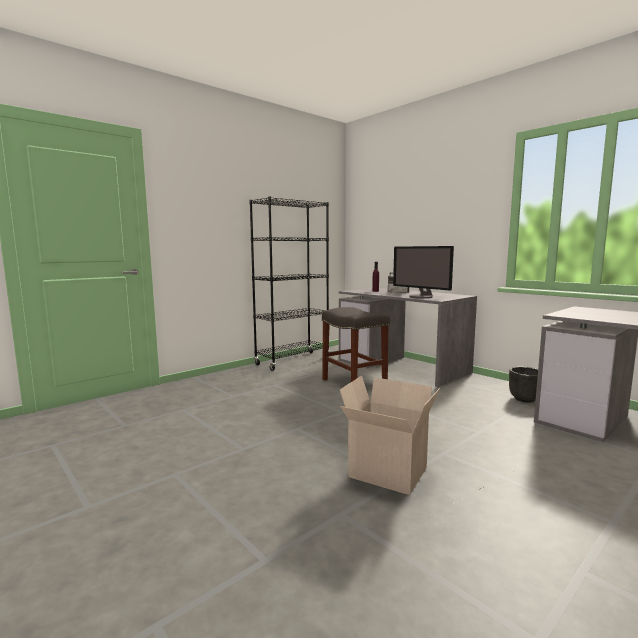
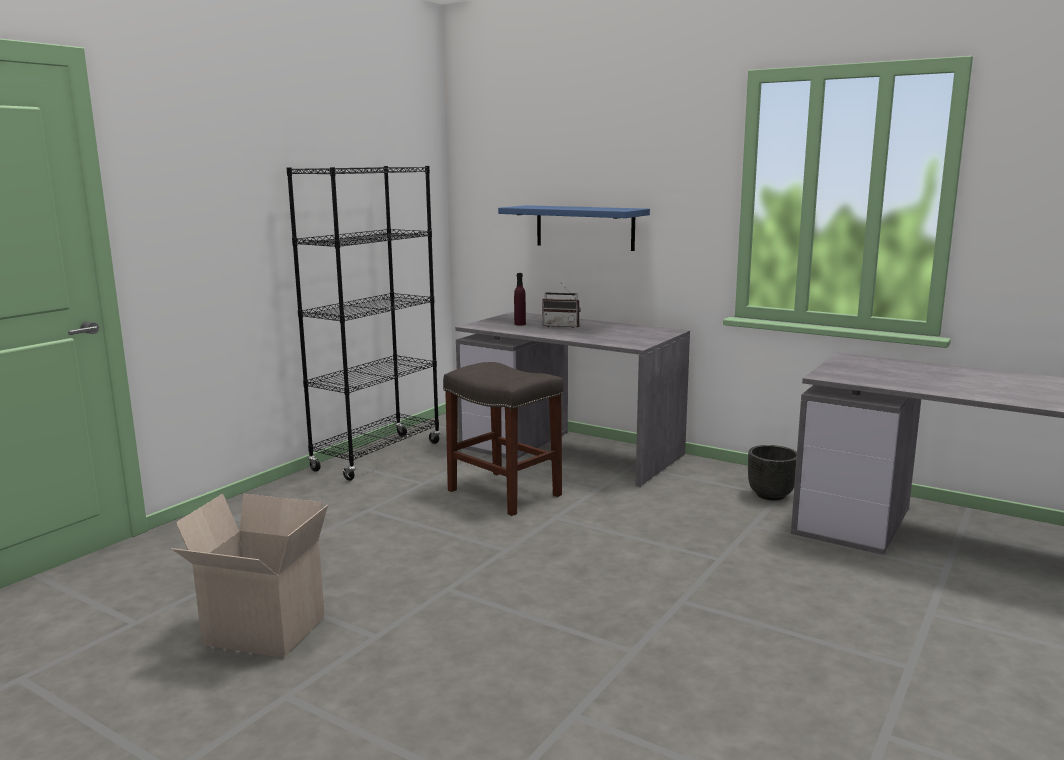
camera: 15 degrees left, 5 degrees up
(385, 473) = (612, 644): cardboard box -> cardboard box (261, 632)
(416, 237) = (584, 227): none -> blue shelf
(421, 297) = (606, 339): monitor -> none

